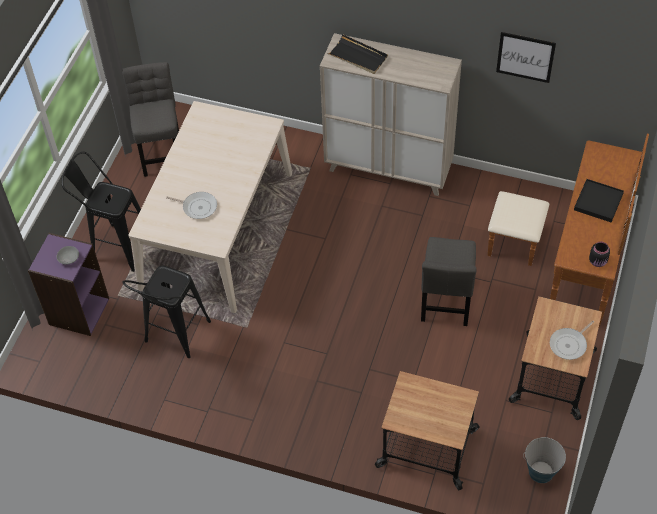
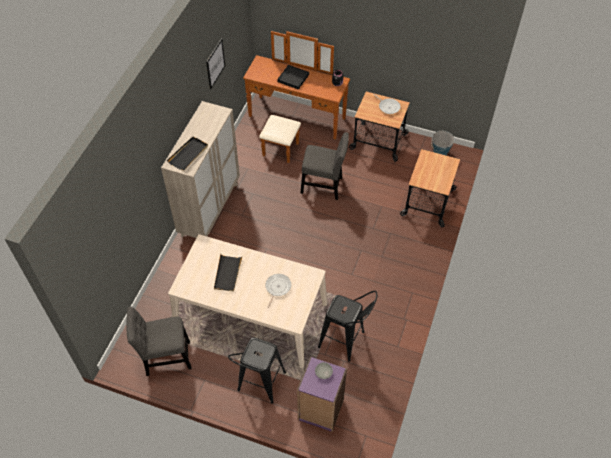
camera: 90 degrees left, 0 degrees up
(221, 154) = (227, 274): none -> black tray

